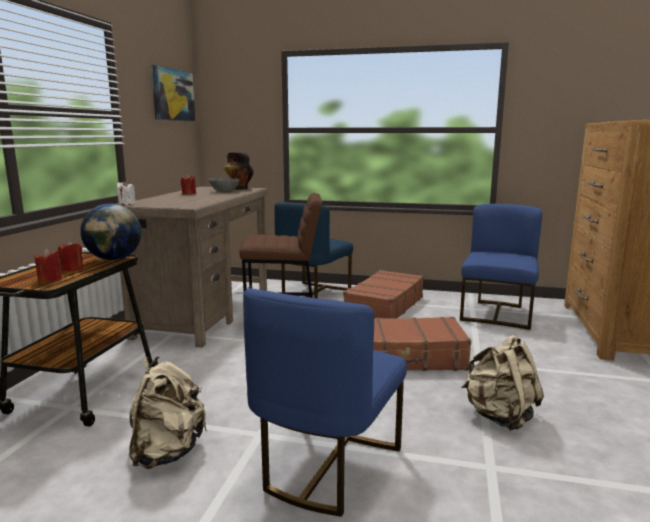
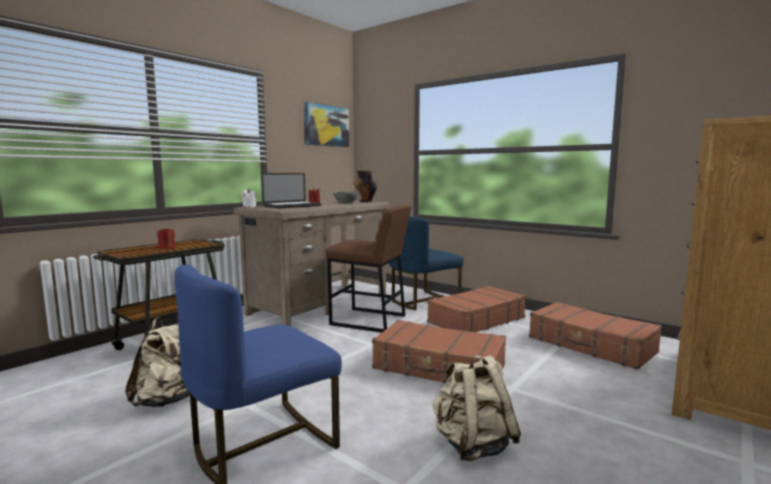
camera: 25 degrees right, 5 degrees down
(50, 280) = (139, 253): red candle -> none
(114, 259) = (204, 244): globe -> none
(179, 200) = (292, 206): none -> laptop
(497, 314) = (590, 345): blue chair -> brown suitcase

